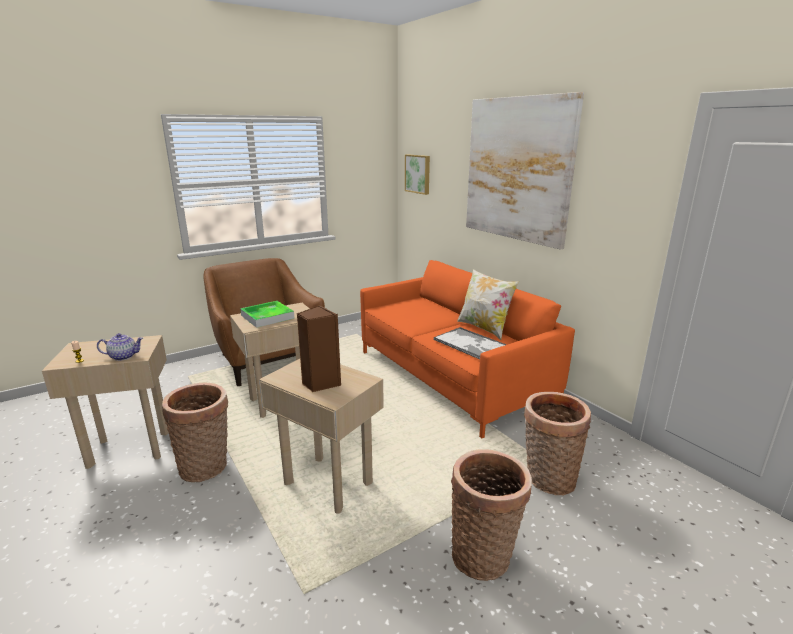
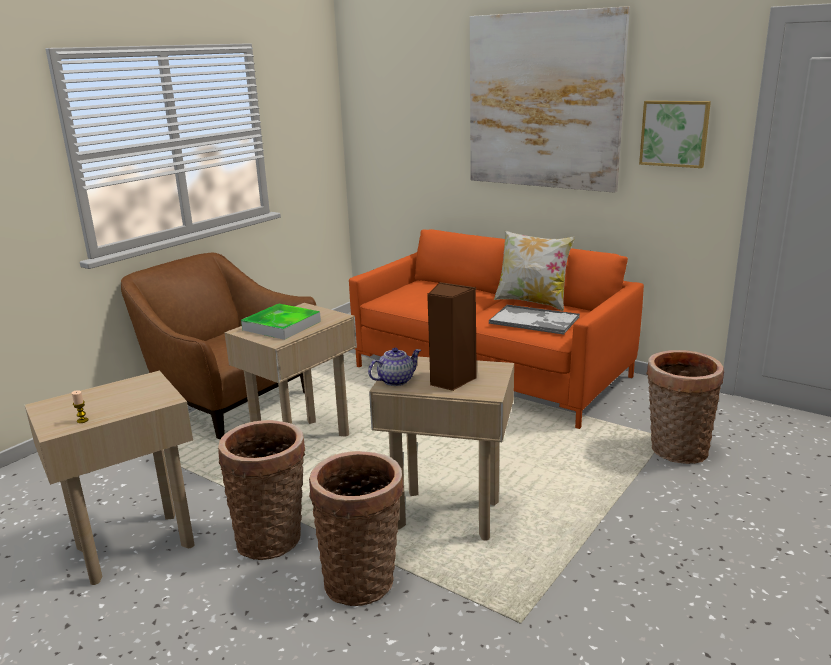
camera: 20 degrees left, 0 degrees up
(124, 356) = (143, 403): teapot -> teapot (396, 380)
(418, 174) = (381, 117): picture -> picture (674, 133)
(484, 555) = (671, 534): basket -> basket (363, 579)

